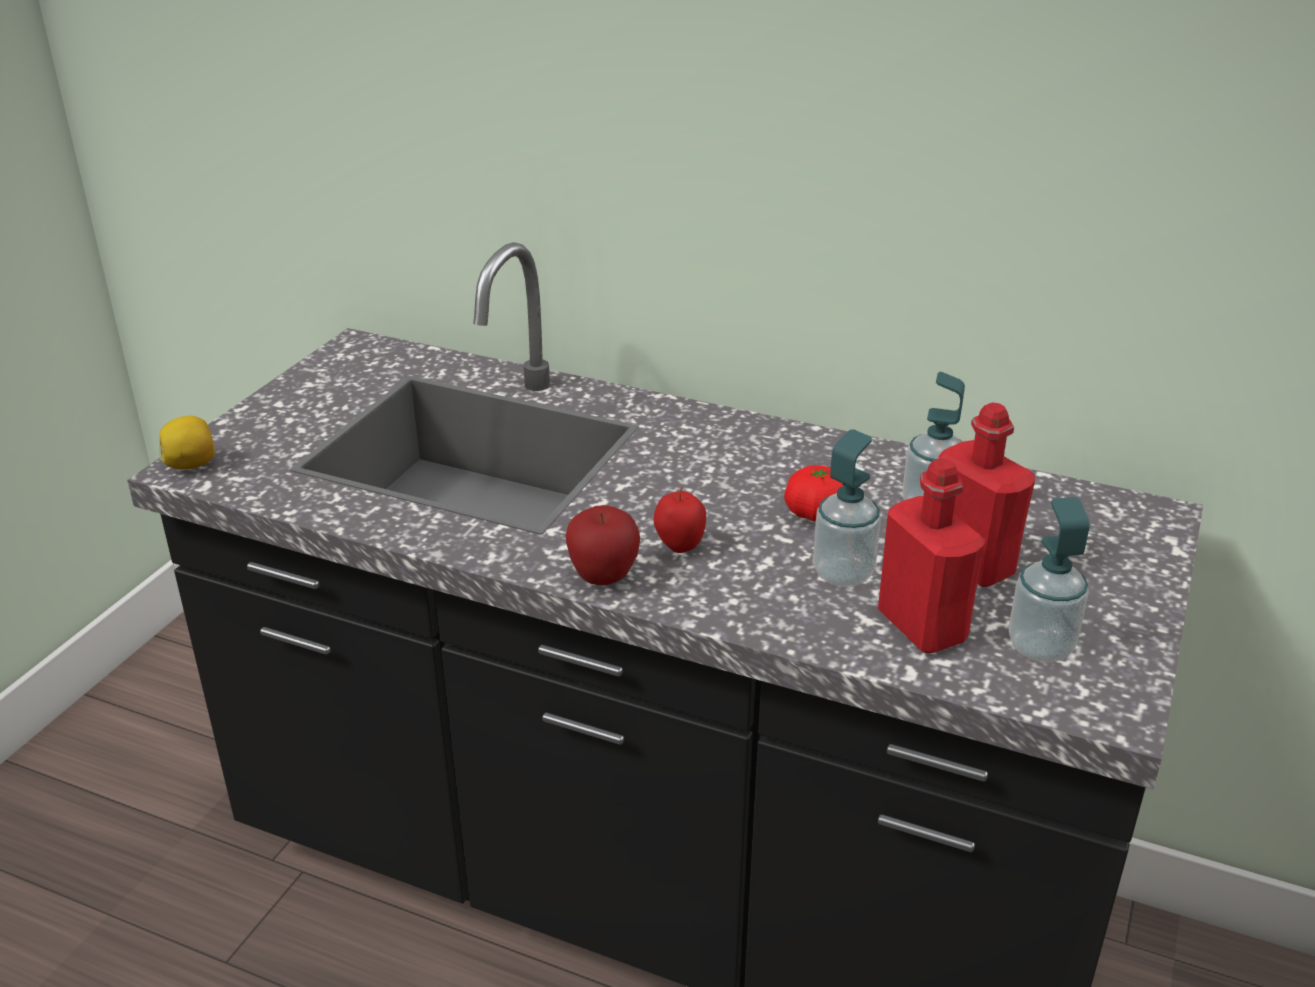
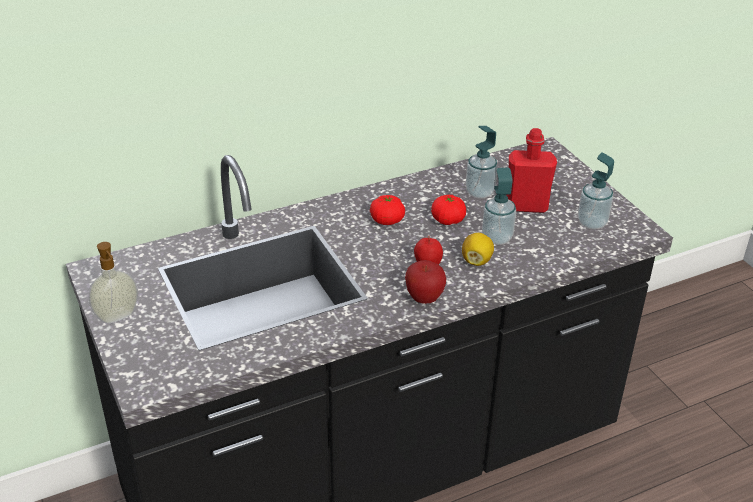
camera: 50 degrees left, 5 degrees up
(192, 464) = (142, 382): lemon -> lemon (476, 260)
(291, 397) = (118, 317): none -> soap dispenser
(735, 469) = (387, 220): none -> tomato
(922, 626) = (551, 240): red bottle -> none

